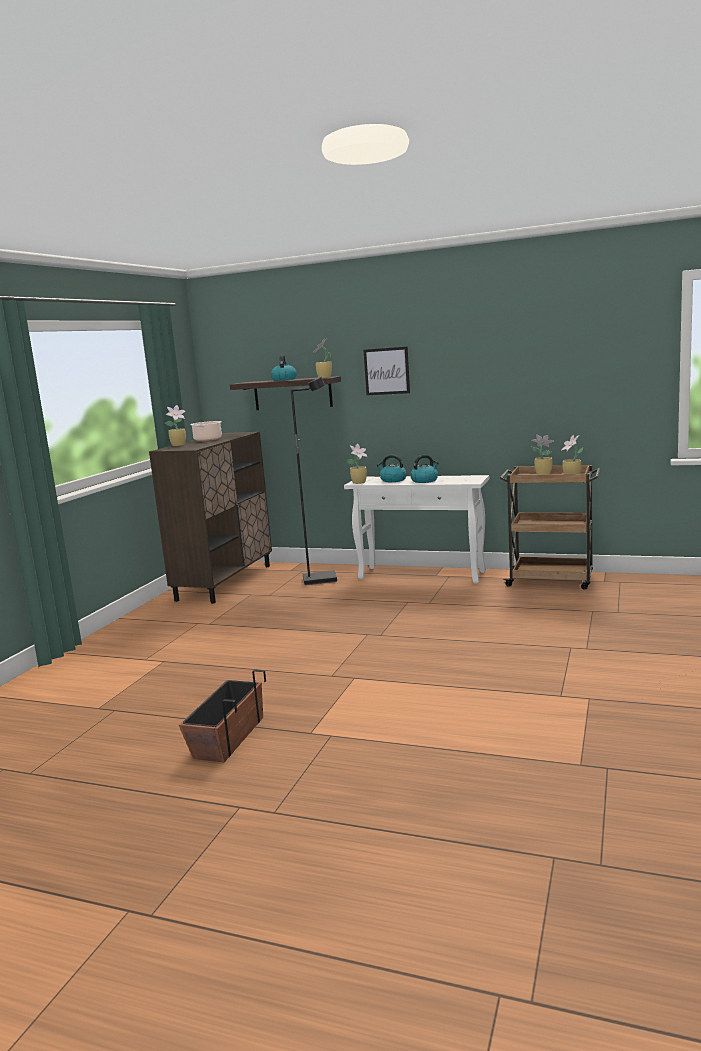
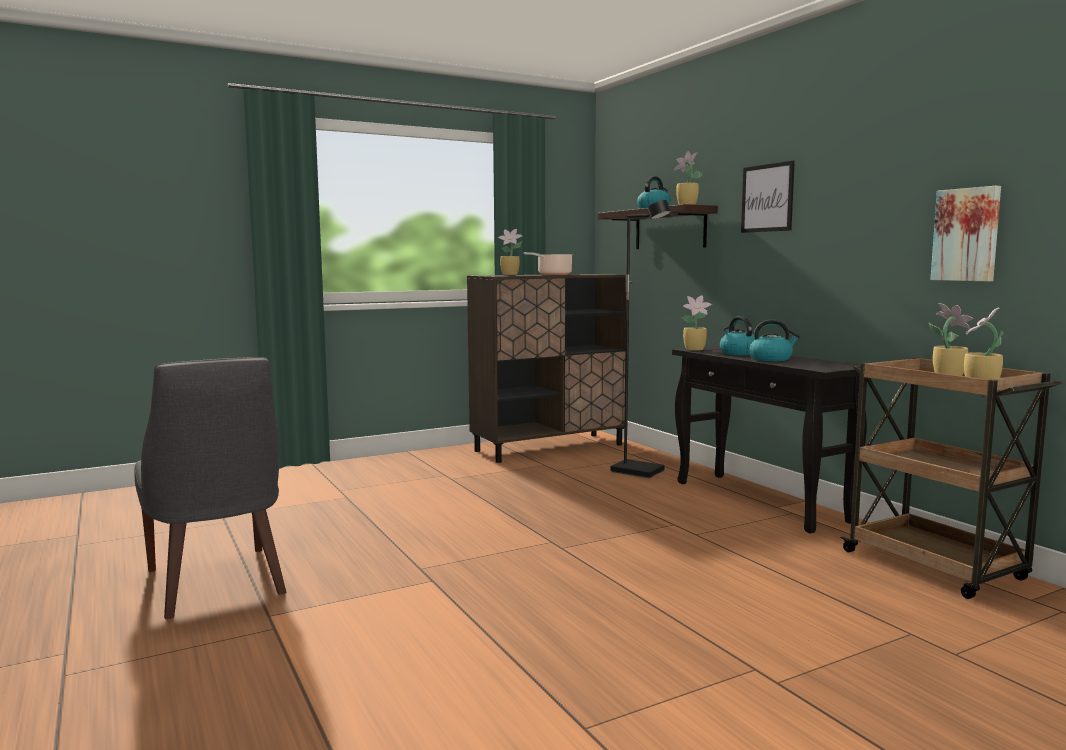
camera: 40 degrees right, 5 degrees down
(228, 737) = (217, 584): planter -> grey chair
(422, 575) = (761, 501): white console table -> black console table
(534, 393) = (967, 234): none -> picture

